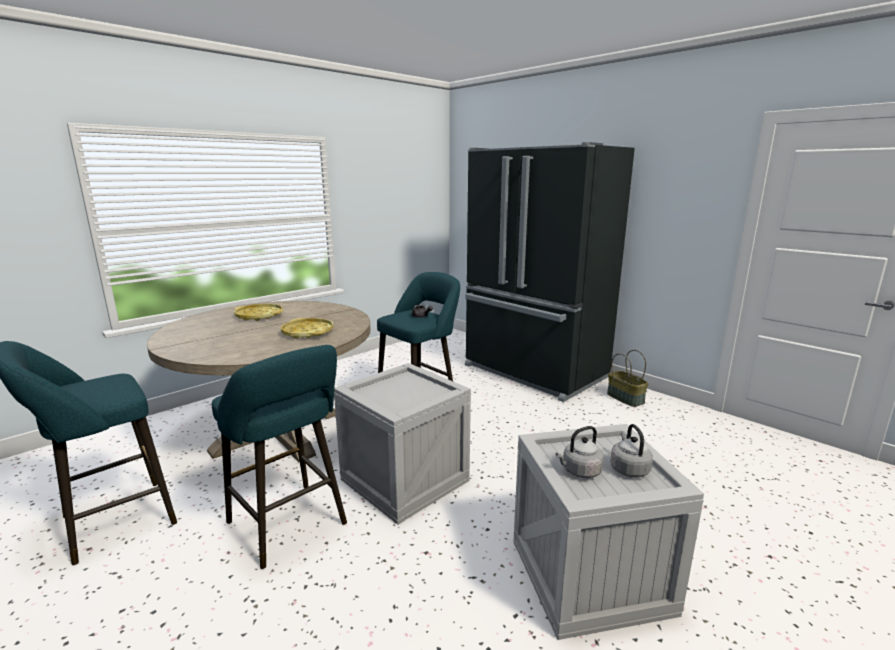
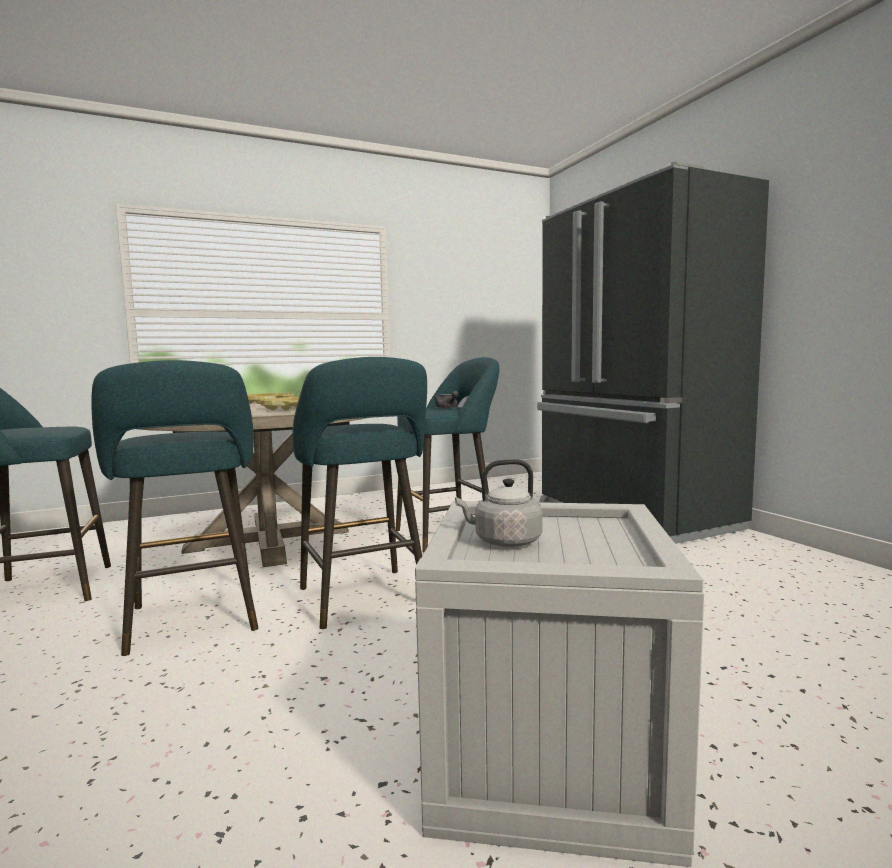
camera: 20 degrees right, 10 degrees down
(404, 481) = (365, 600): crate -> turquoise stool
(626, 398) = (766, 554): basket -> none
(628, 469) = (594, 547): grey kettle -> none

